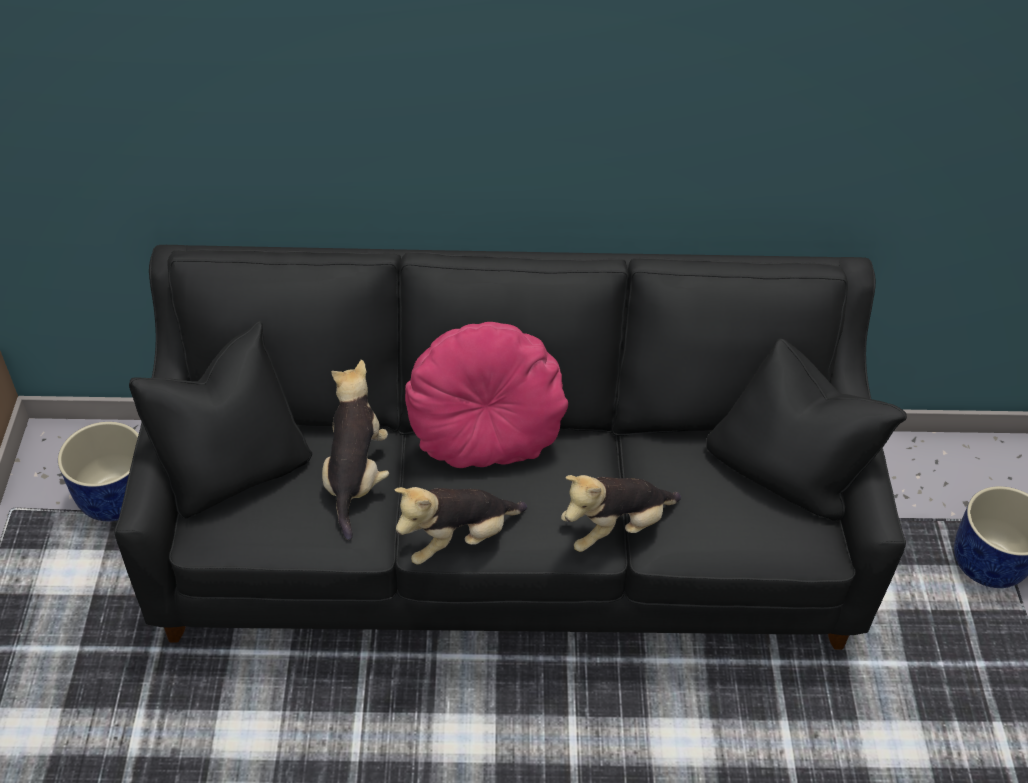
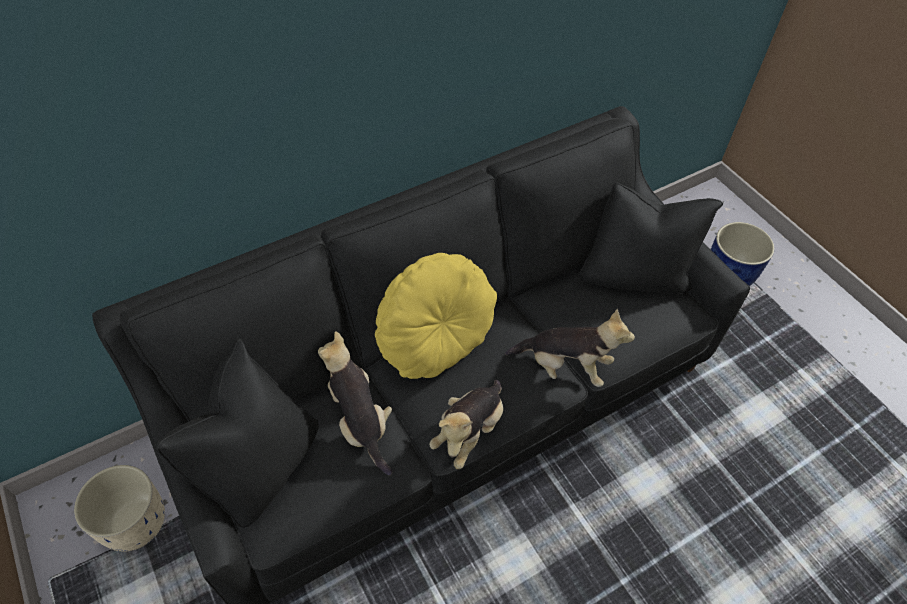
camera: 30 degrees left, 5 degrees up
(117, 497) = (136, 522): blue planter -> beige planter
(485, 444) = (436, 348): pink pillow -> yellow pillow
(615, 528) = (565, 366): plush toy -> plush toy turned 105 degrees counterclockwise

